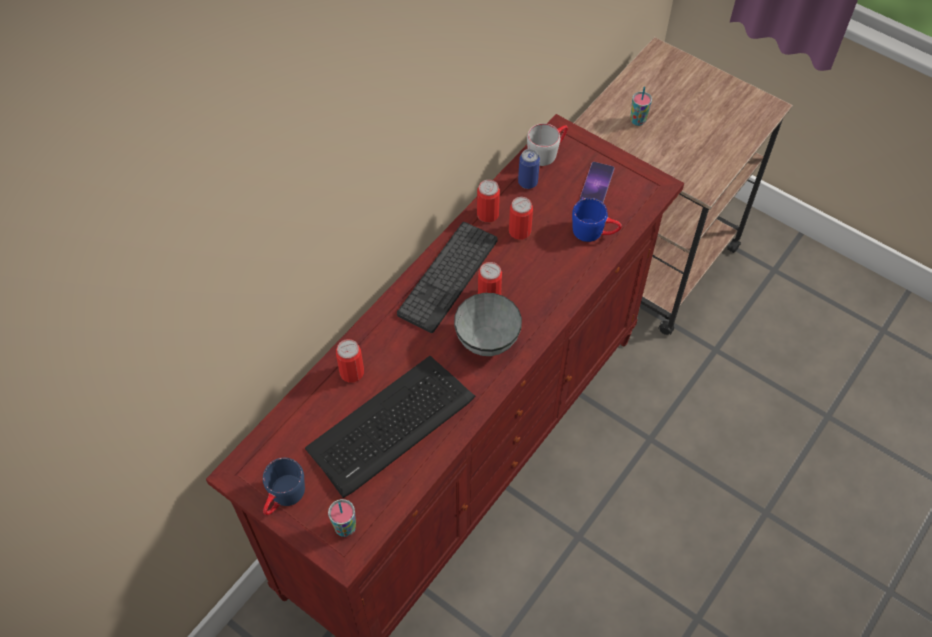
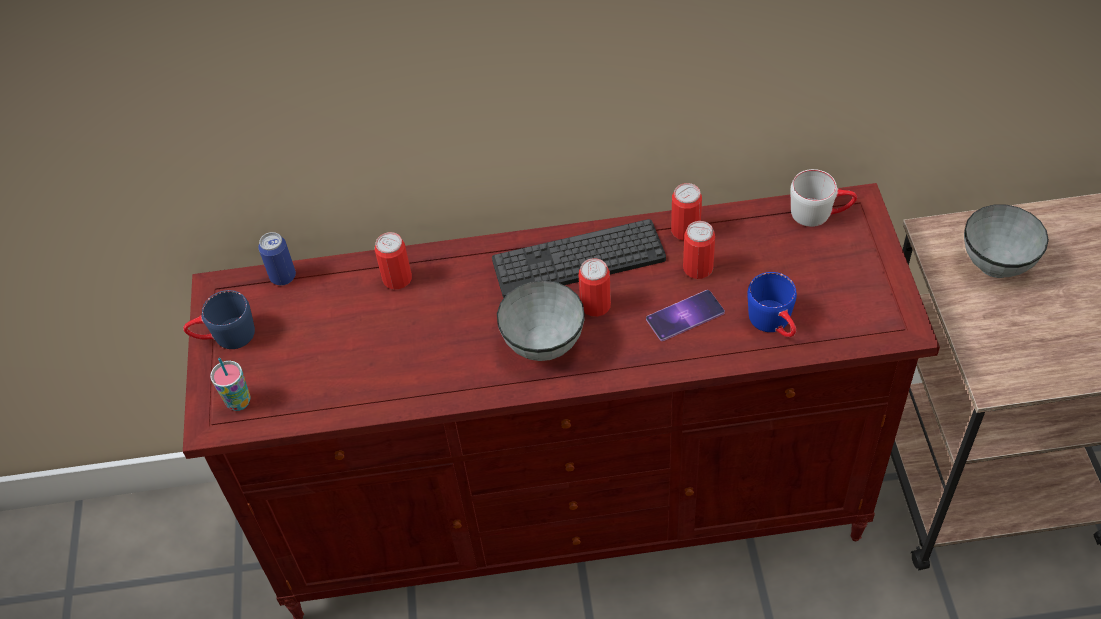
camera: 50 degrees right, 5 degrees down
(391, 425) = (374, 349): keyboard -> none
(527, 182) = (763, 228): can -> can (283, 277)
(597, 184) = (835, 279): phone -> phone (685, 315)
(637, 120) = (996, 263): cup -> grey bowl

